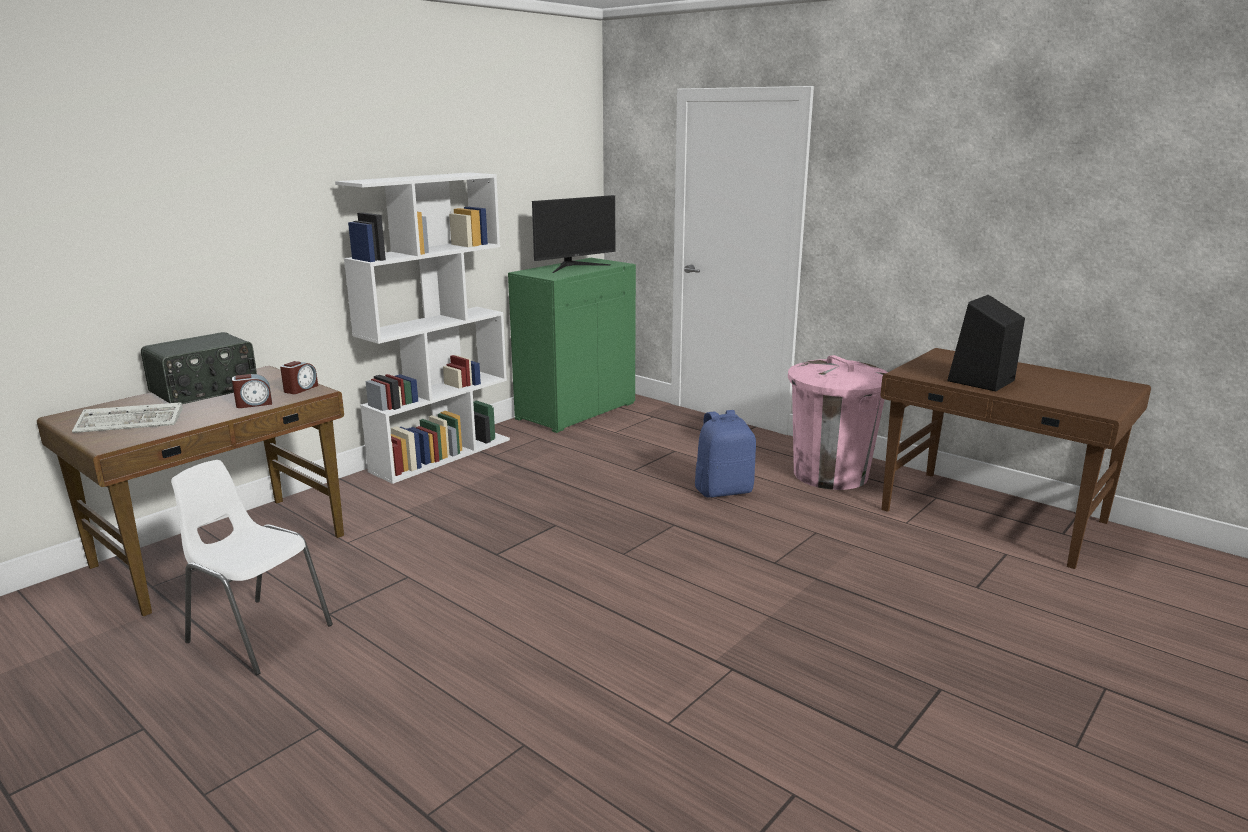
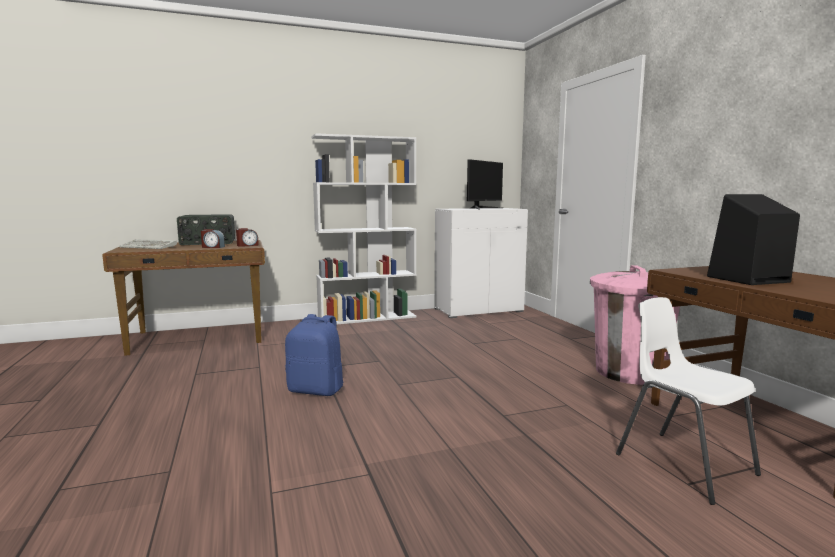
camera: 30 degrees right, 10 degrees down
(258, 634) = (151, 374): white chair -> white chair (683, 464)
(573, 266) = (482, 208): monitor -> monitor turned 45 degrees counterclockwise
(576, 410) = (478, 310): green cabinet -> white cabinet
(724, 490) = (523, 365): blue backpack -> blue backpack (316, 390)

